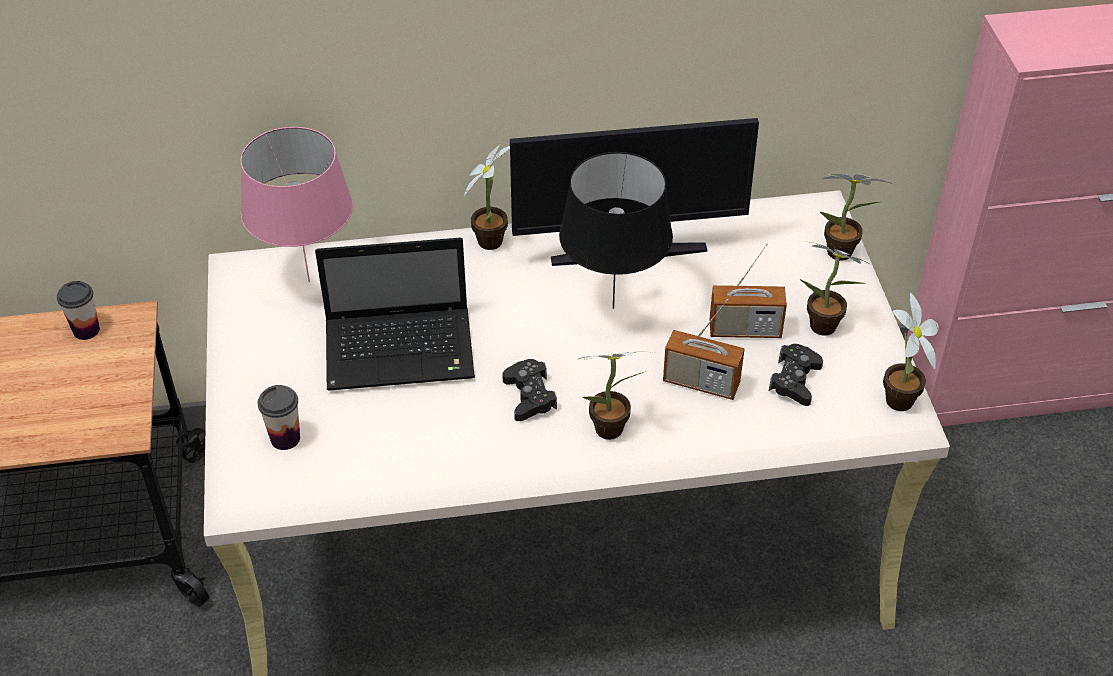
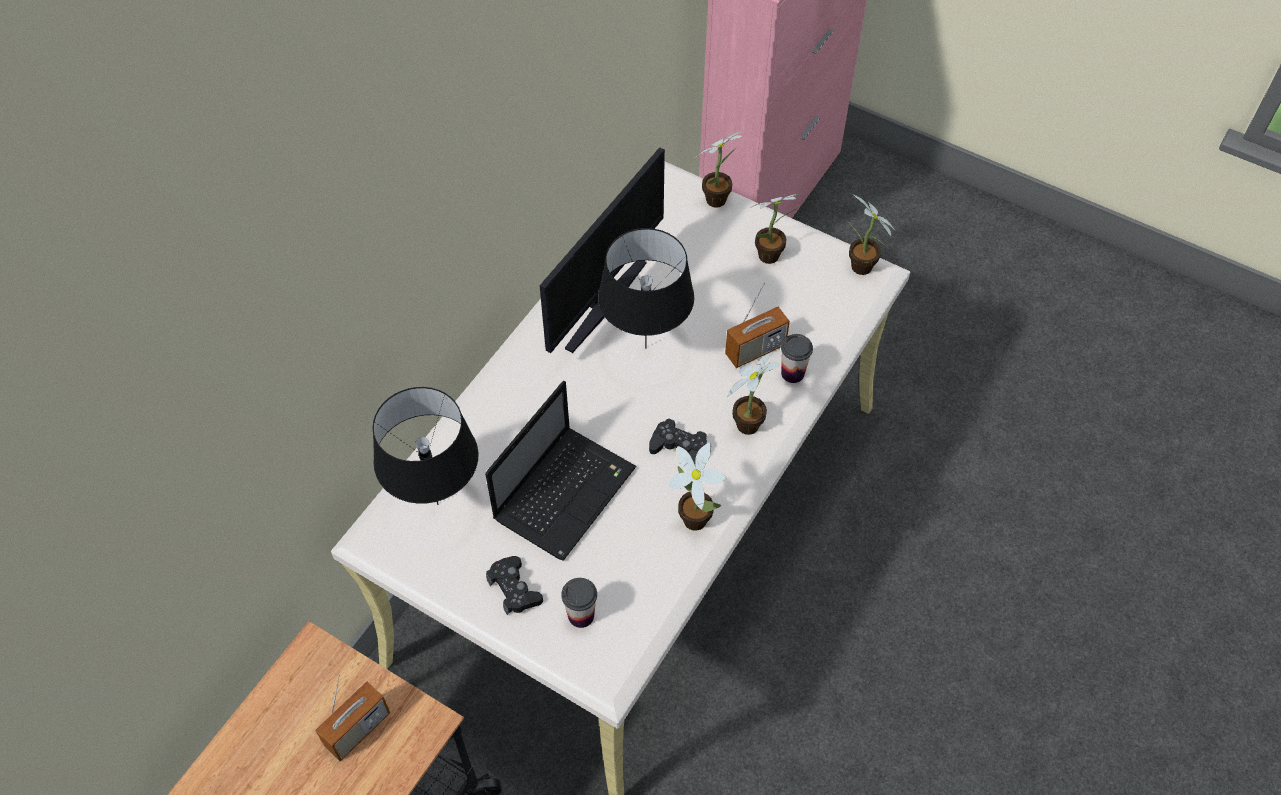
camera: 50 degrees left, 10 degrees up
(86, 330) = (291, 689): cup -> cup (792, 373)
(307, 281) = (436, 505): pink table lamp -> black table lamp
(492, 238) = (510, 367): potted plant -> potted plant (693, 516)
(745, 330) = (733, 295): radio -> radio (358, 730)
(795, 380) = (798, 303): black game controller -> black game controller (514, 589)

